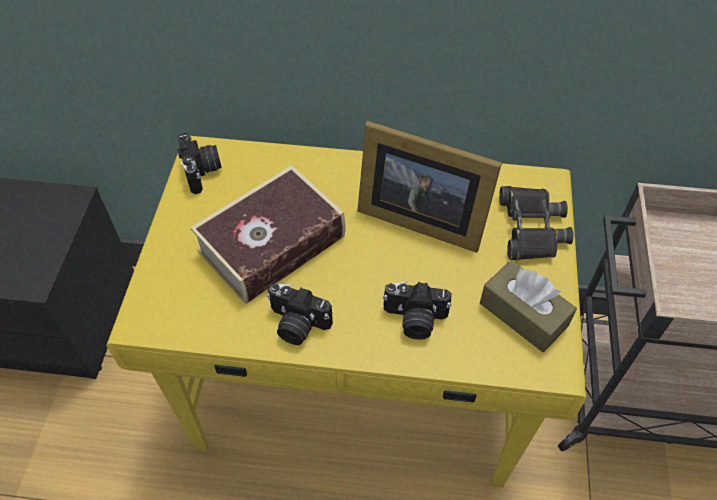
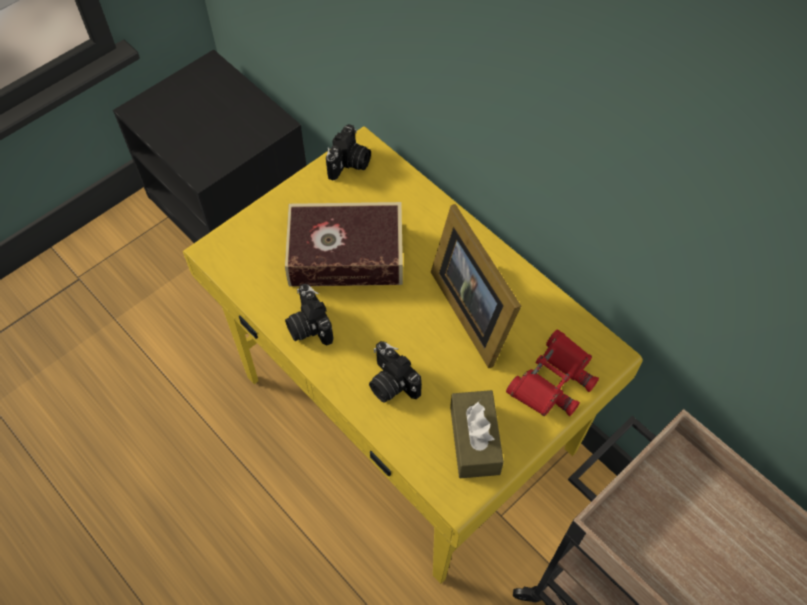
camera: 40 degrees right, 5 degrees up
(530, 228) = (553, 380): black binoculars -> red binoculars

